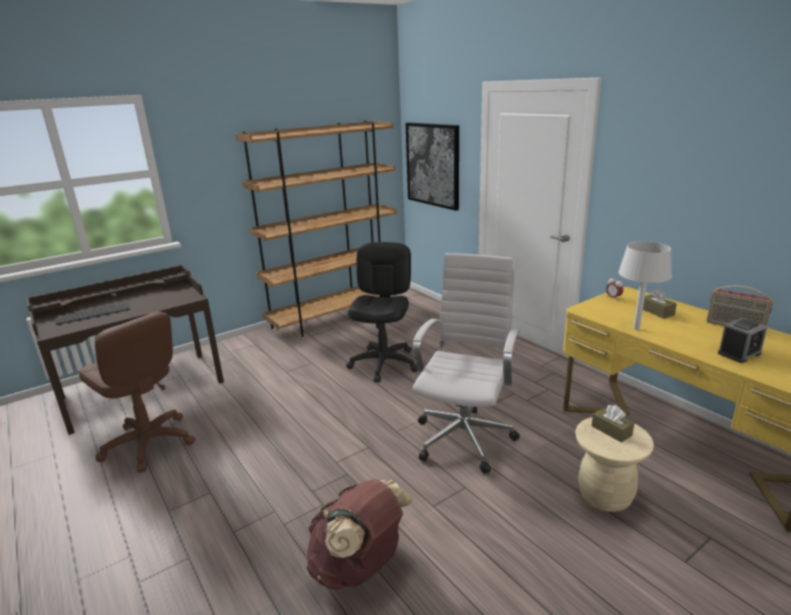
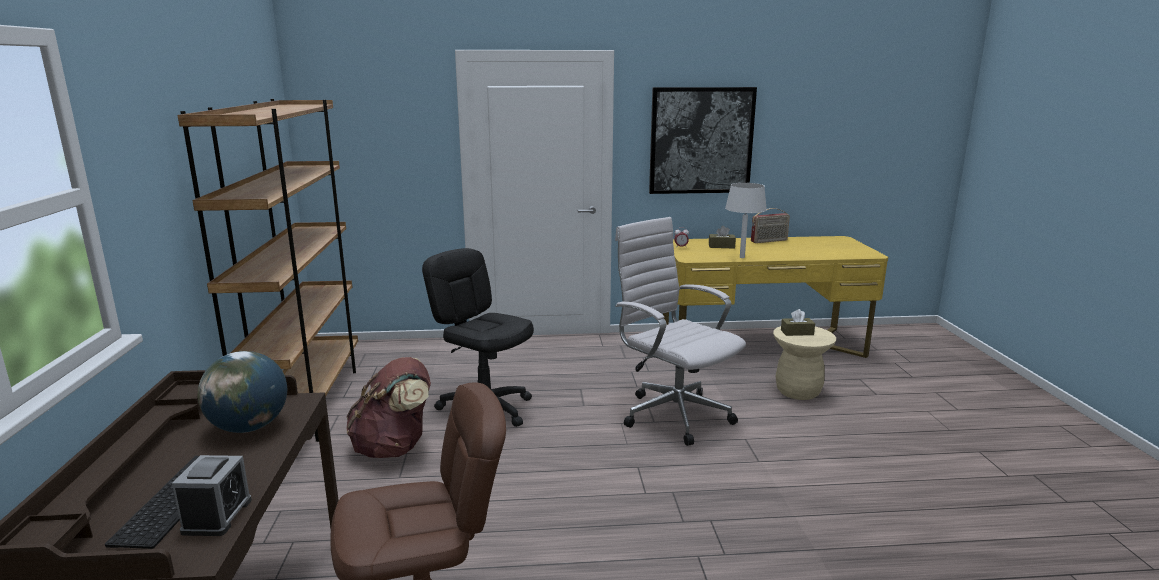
camera: 60 degrees left, 5 degrees down
(161, 300) = (249, 427): none -> globe
(359, 566) = (815, 523): brown backpack -> brown backpack (394, 448)
(433, 165) = (367, 157): picture -> picture (701, 141)
(739, 353) = (807, 251): alarm clock -> alarm clock (217, 516)

